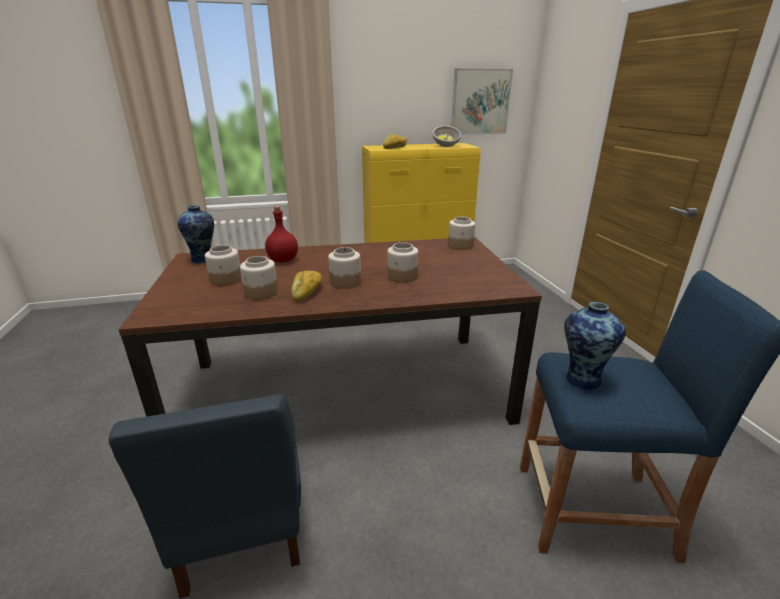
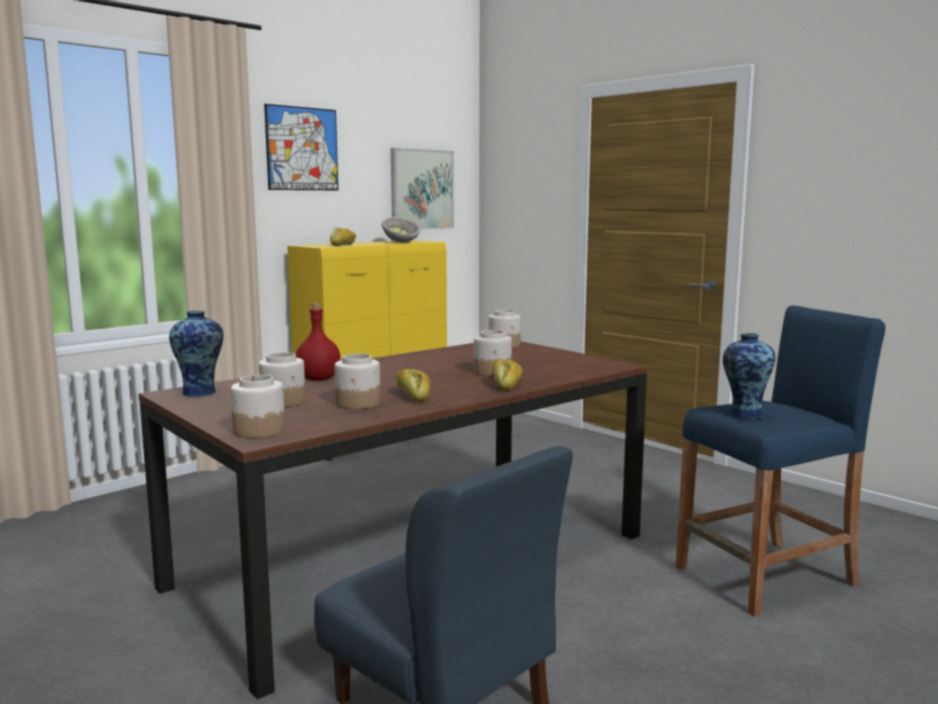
camera: 30 degrees left, 15 degrees down
(345, 282) = (439, 383): jar -> jar (259, 431)
(377, 72) = (302, 149): none -> picture
(389, 294) = (507, 384): none -> bread

